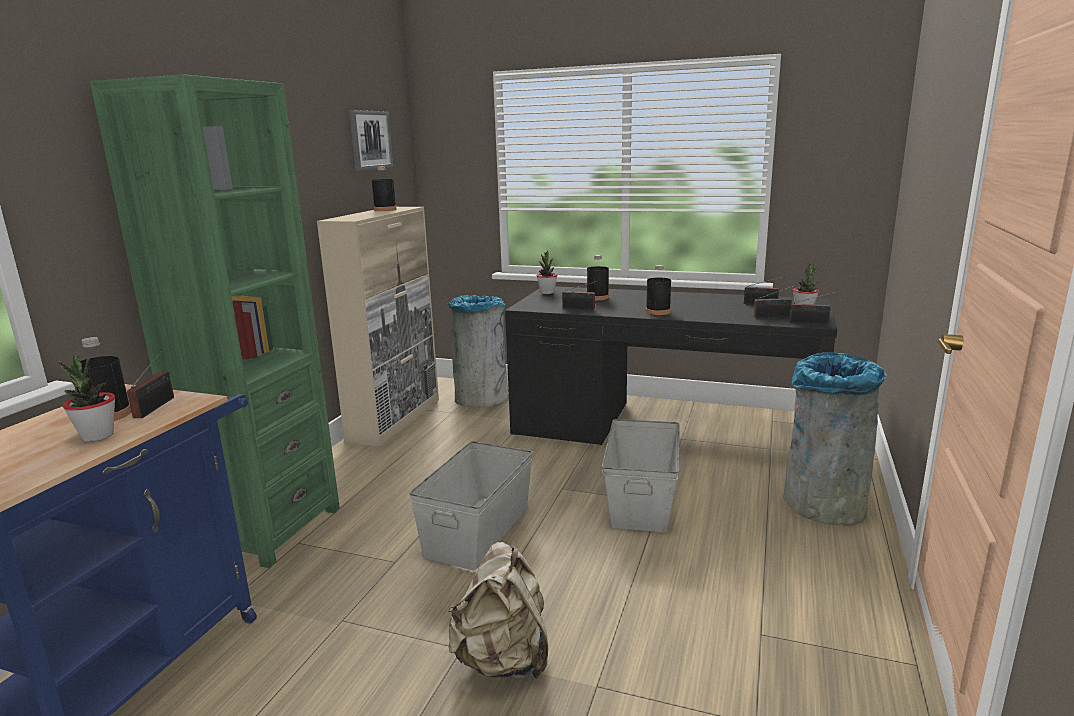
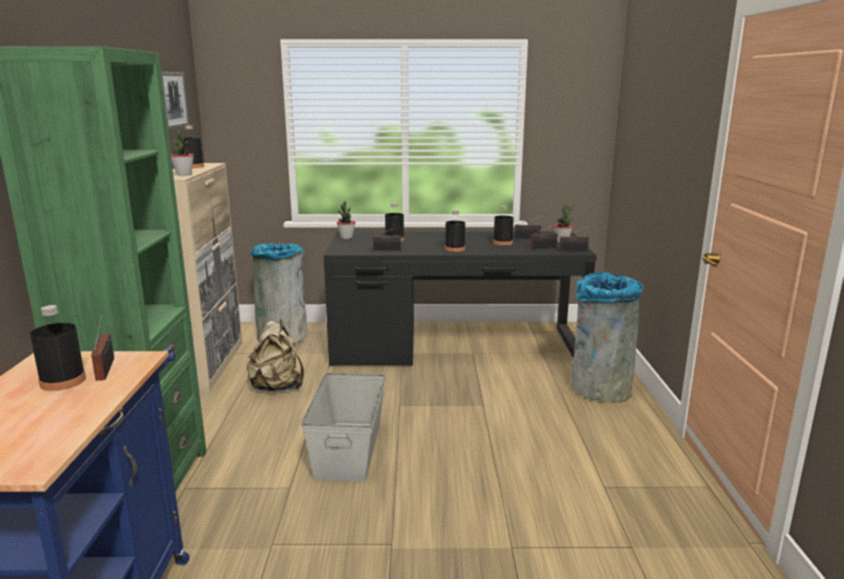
camera: 20 degrees left, 0 degrees up
(97, 436) = (78, 400): potted plant -> potted plant (184, 174)
(503, 660) = (430, 545): beige backpack -> beige backpack (277, 387)
(642, 499) = (469, 404): grey storage box -> none
(724, 308) = (503, 243): none -> black bottle

